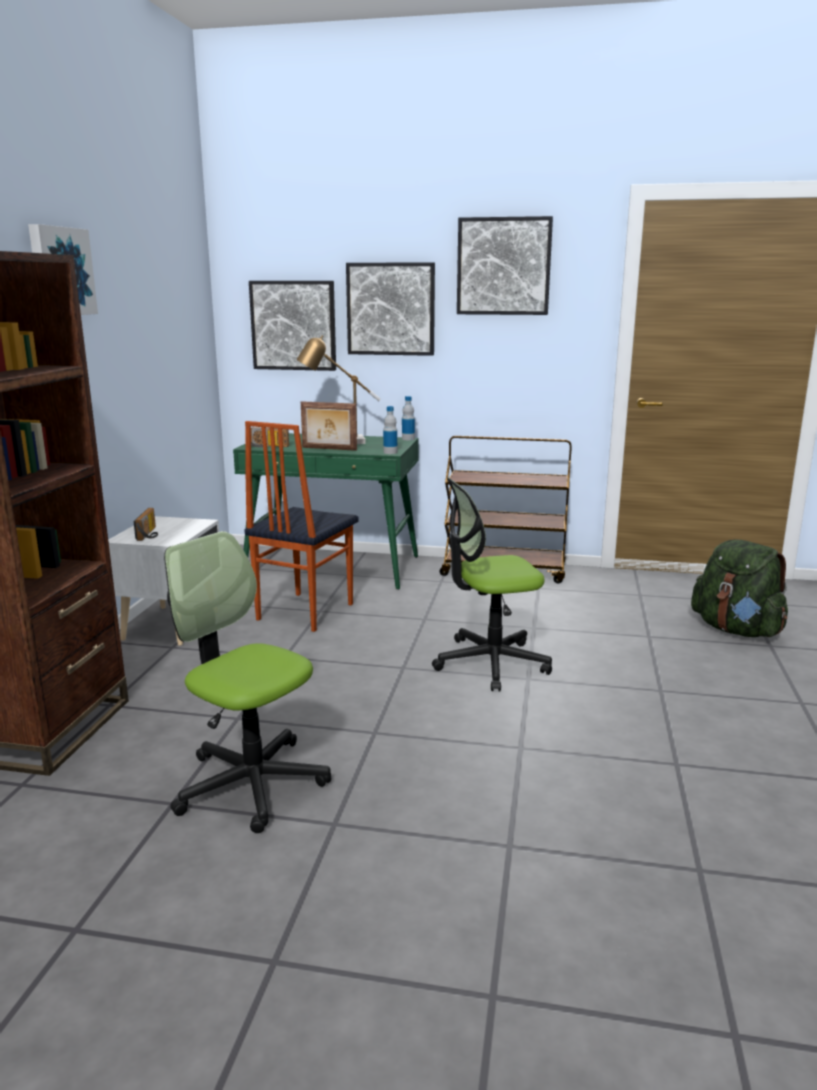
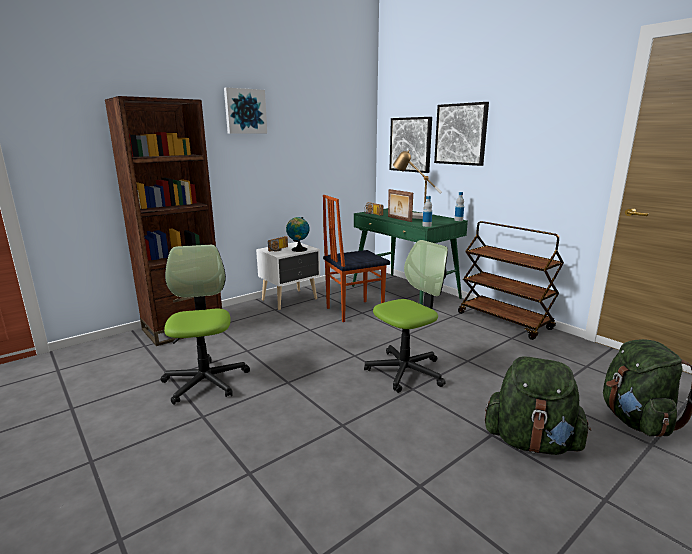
camera: 40 degrees right, 0 degrees up
(186, 528) = (298, 249): none -> globe
(490, 663) = (405, 371): office chair -> office chair turned 120 degrees clockwise
(503, 266) = (533, 102): picture -> none
(698, 682) = (531, 442): none -> green backpack

